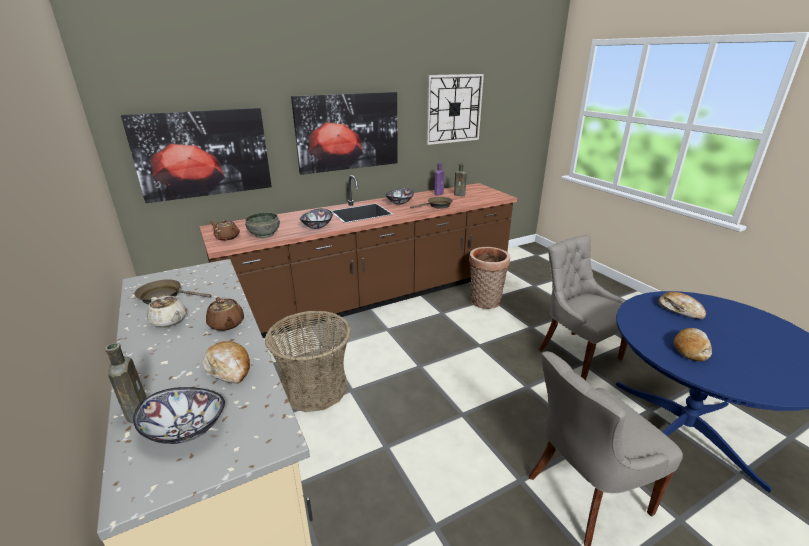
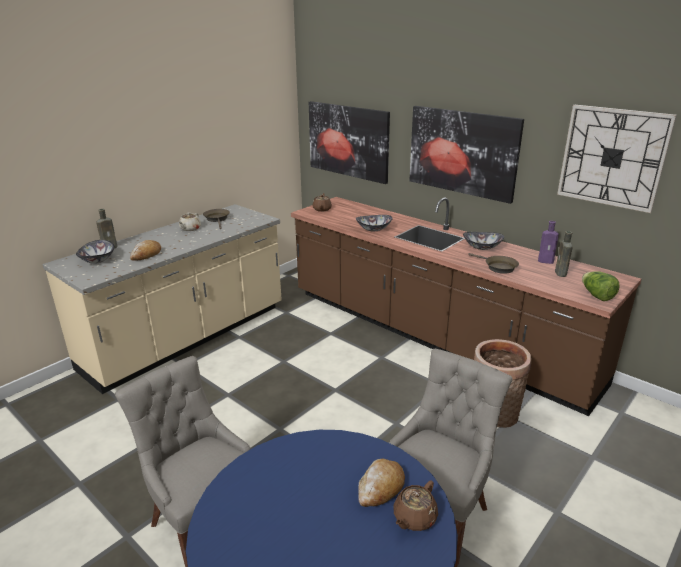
camera: 70 degrees right, 0 degrees up
(226, 324) = (190, 242): brown teapot -> brown teapot (414, 518)
(265, 234) = (338, 218): grey bowl -> none
(315, 388) = (278, 344): basket -> none
(495, 195) = (596, 296): none -> lettuce
(691, 349) = (281, 485): bread -> none

